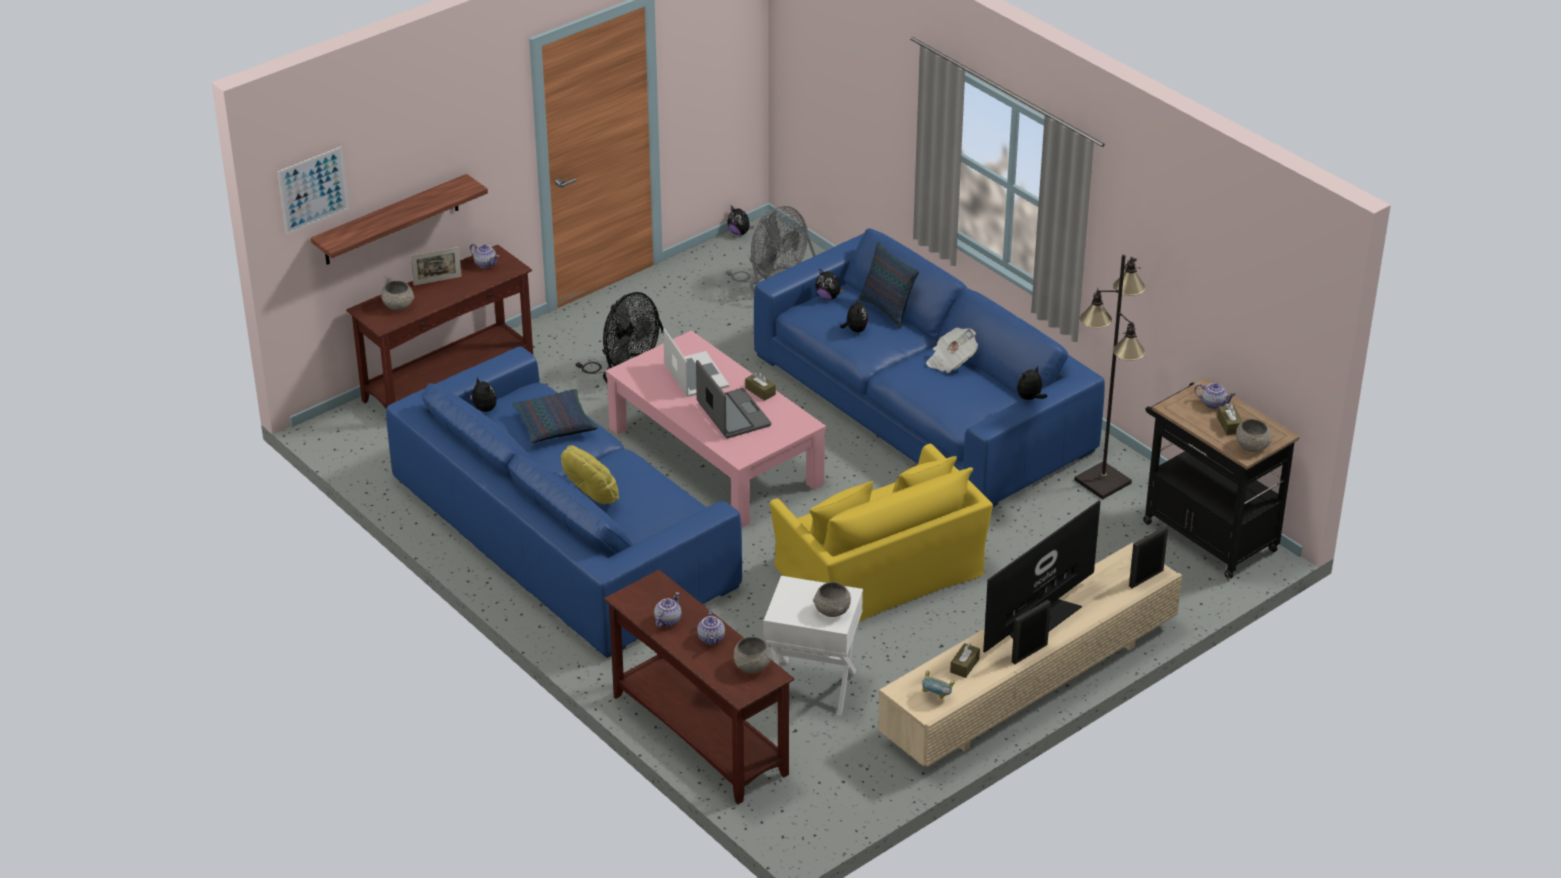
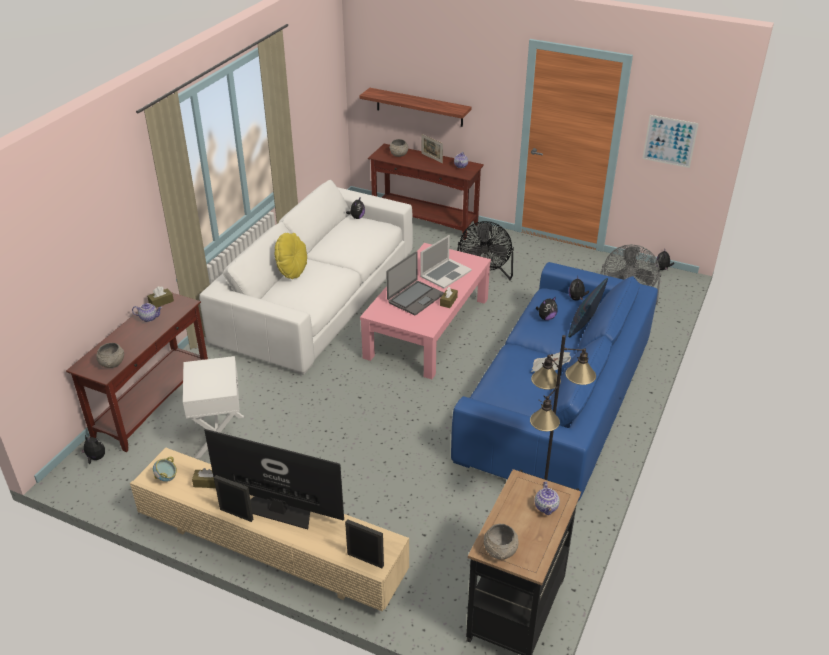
camera: 65 degrees right, 0 degrees up
(313, 190) = (373, 59): picture -> picture (669, 141)
(554, 425) = (354, 240): blue pillow -> none
(562, 532) = (317, 295): blue sofa -> white sofa
(712, 638) = (136, 340): teapot -> none
(832, 611) = (205, 388): grey bowl -> none
(878, 569) = (358, 430): yellow armchair -> none
(1030, 398) = (522, 416): plush toy -> plush toy (95, 458)
(1229, 425) = (522, 526): brown tissue box -> brown tissue box (161, 302)

